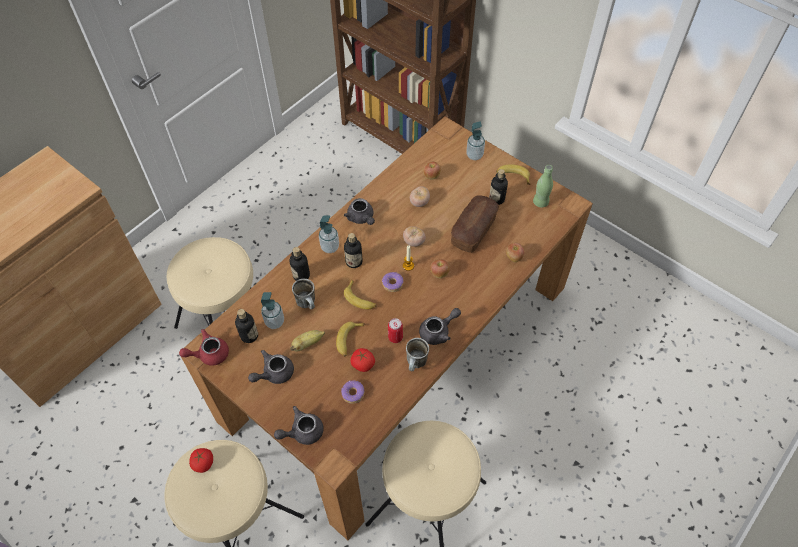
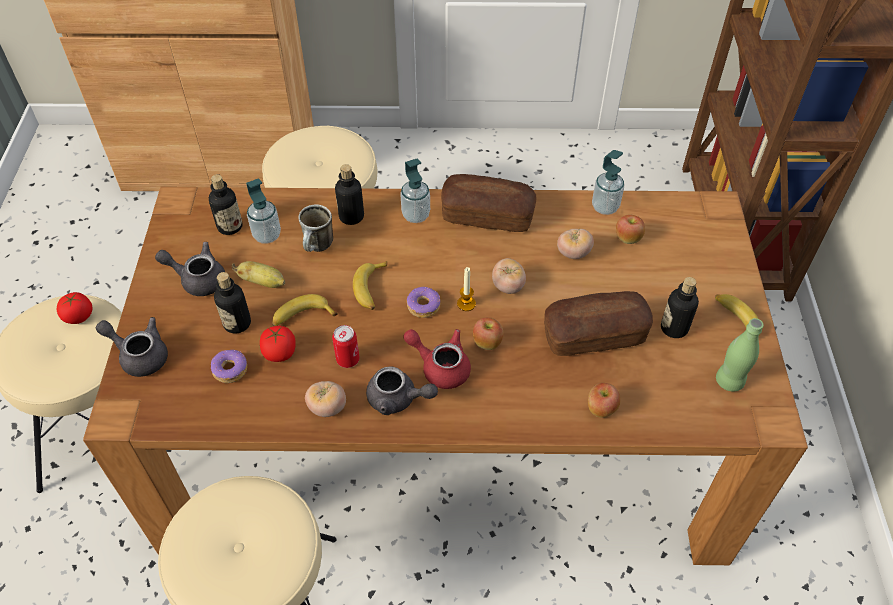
camera: 50 degrees right, 5 degrees down
(209, 354) = (177, 210): red teapot -> red teapot (440, 367)
(354, 261) = (418, 249): bottle -> bottle (237, 323)
(361, 218) = (487, 216): grey teapot -> bread
(416, 364) = (327, 407): mug -> tomato
(474, 155) = (714, 259): soap dispenser -> soap dispenser (605, 207)

